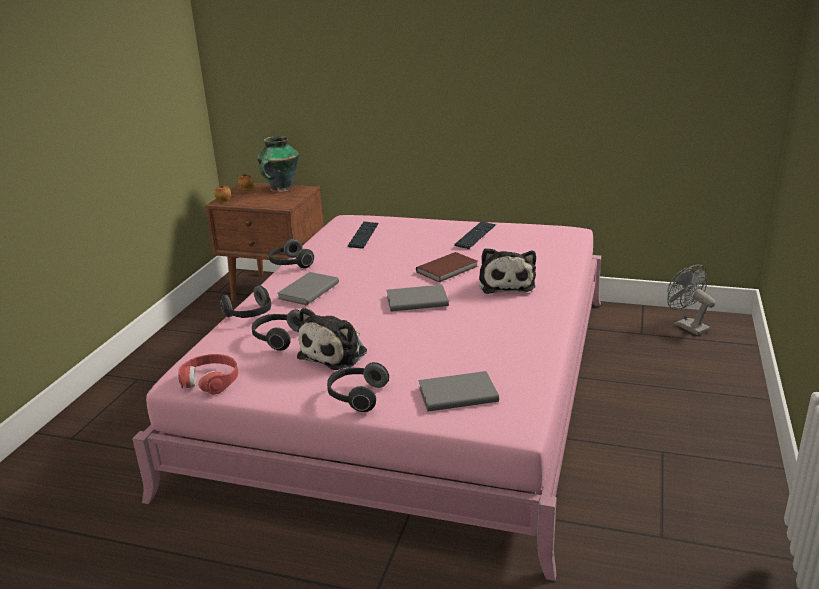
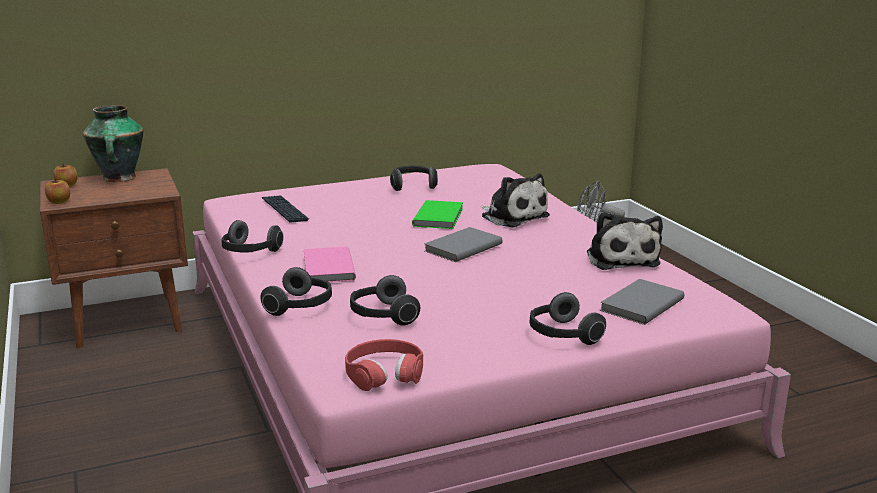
camera: 40 degrees left, 5 degrees down
(307, 291) = (327, 268): grey book -> pink book
(336, 353) = (469, 310): plush toy -> plush toy (621, 259)
(448, 269) = (440, 217): brown book -> green book
(475, 236) = (412, 186): keyboard -> headphones

